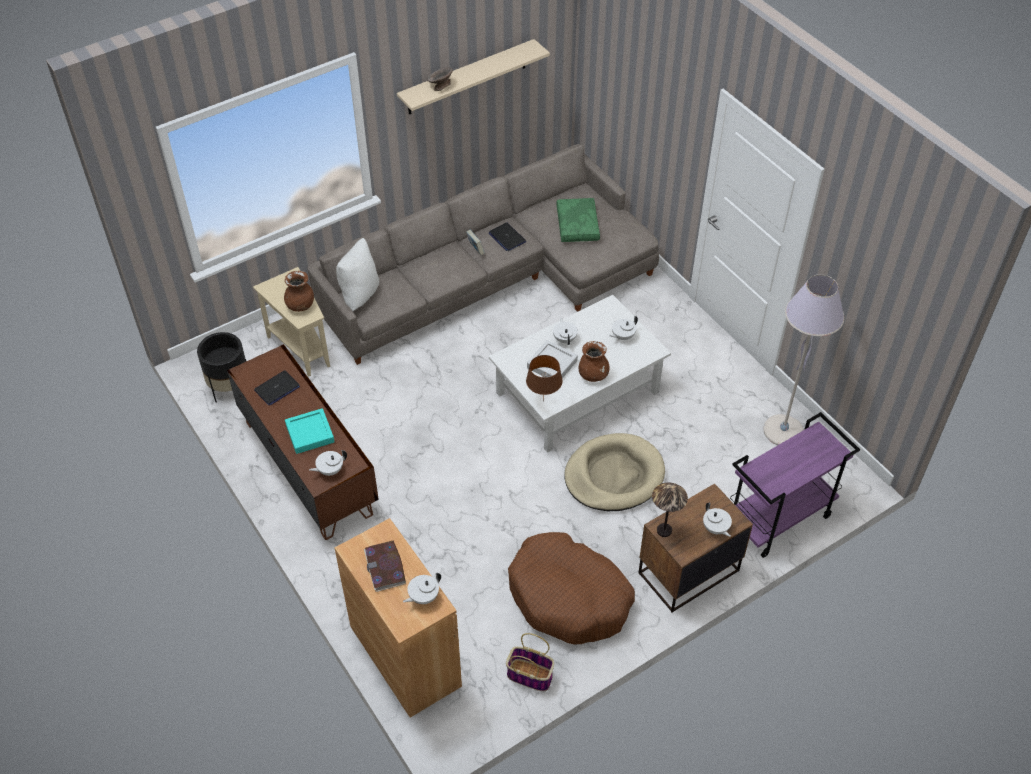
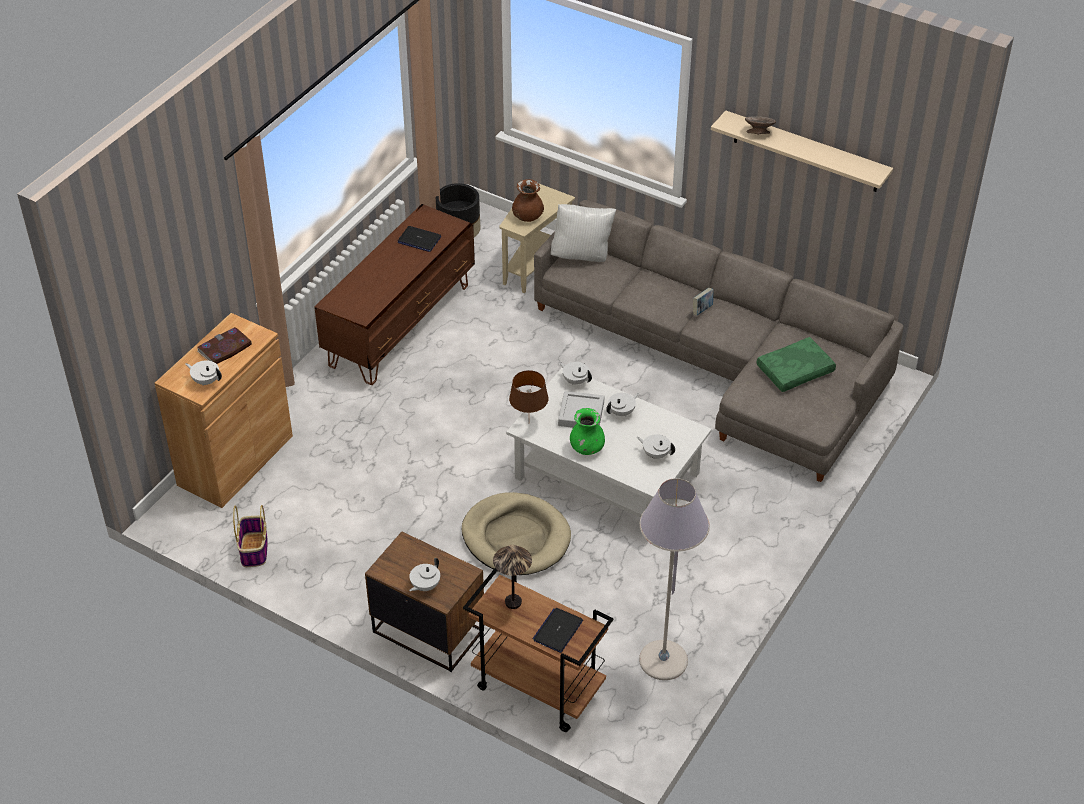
camera: 65 degrees right, 5 degrees down
(310, 433) = (381, 278): turquoise tray -> none
(330, 470) = (348, 305): white teapot -> white teapot (575, 380)
(507, 237) = (735, 325): laptop -> laptop (558, 630)
(569, 597) = (352, 550): brown dog bed -> none
(593, 375) = (587, 448): brown vase -> green vase
(664, 530) = (401, 547): table lamp -> table lamp (513, 602)
(778, 519) = (536, 688): purple cart -> brown cart

